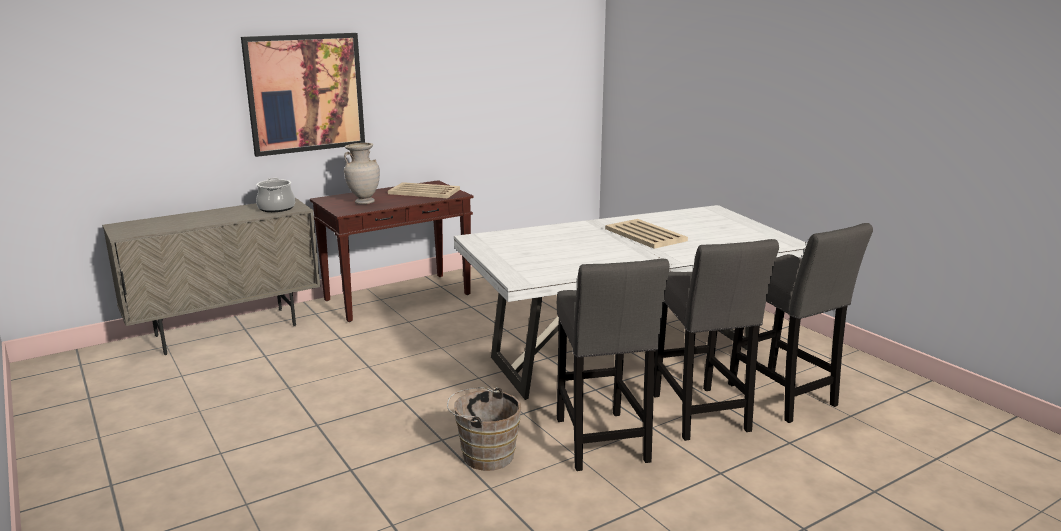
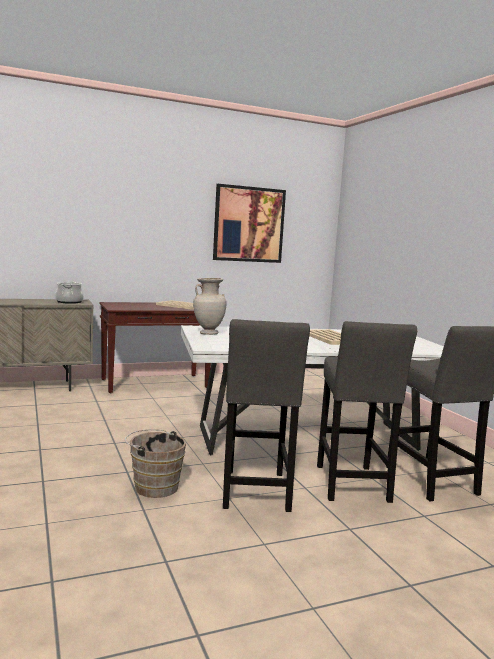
camera: 10 degrees right, 10 degrees down
(305, 93) = (105, 226): picture -> picture (249, 224)
(364, 202) = (134, 306): beige vase -> beige vase (208, 333)

